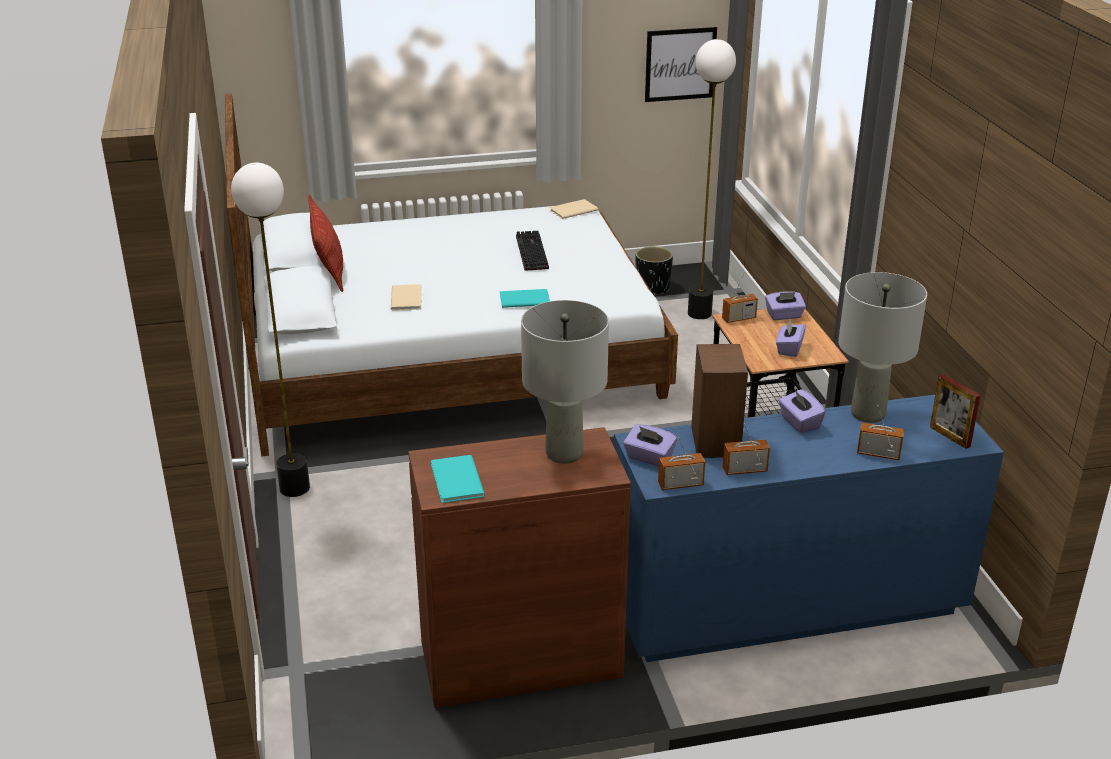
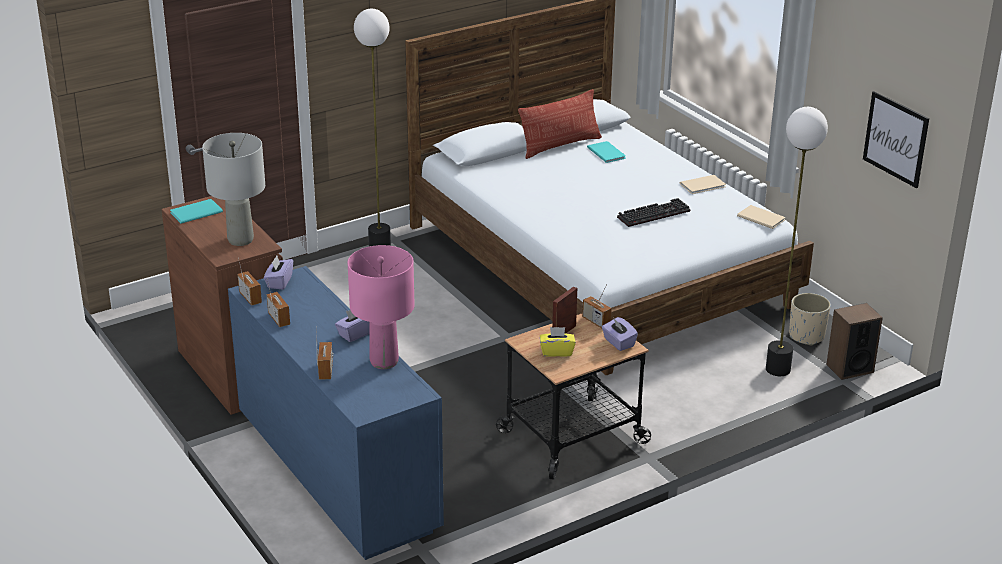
camera: 70 degrees right, 0 degrees up
(407, 298) = (534, 183): beige book -> beige book (704, 185)
(523, 299) = (565, 226): turquoise book -> turquoise book (606, 152)
(652, 288) = (806, 336): black planter -> beige planter
(715, 442) = (311, 303): speaker -> speaker (849, 368)
(789, 349) = (556, 351): purple tissue box -> yellow tissue box
(868, 414) = (383, 362): grey table lamp -> pink table lamp
(949, 437) = (367, 401): picture frame -> picture frame (564, 332)

